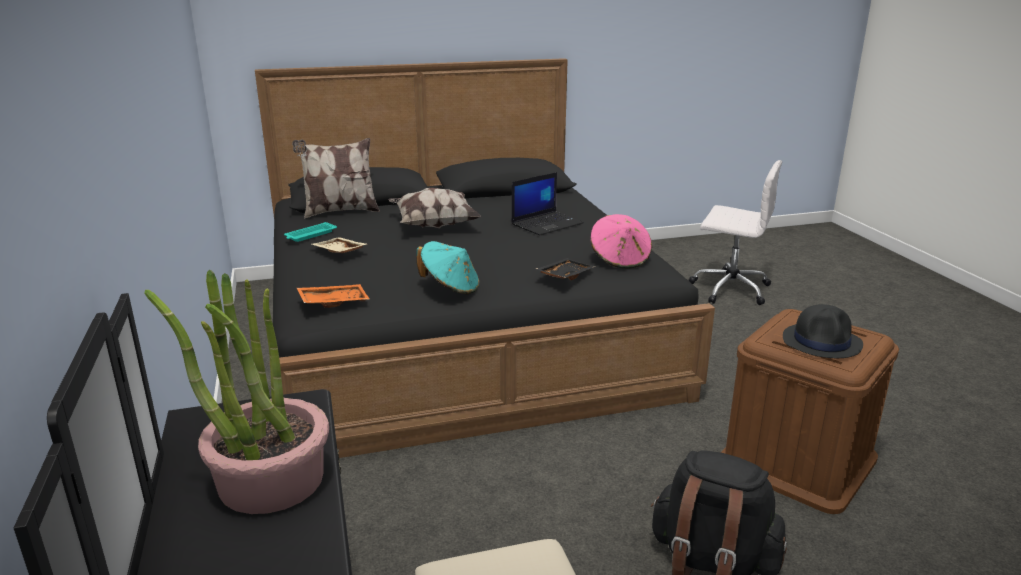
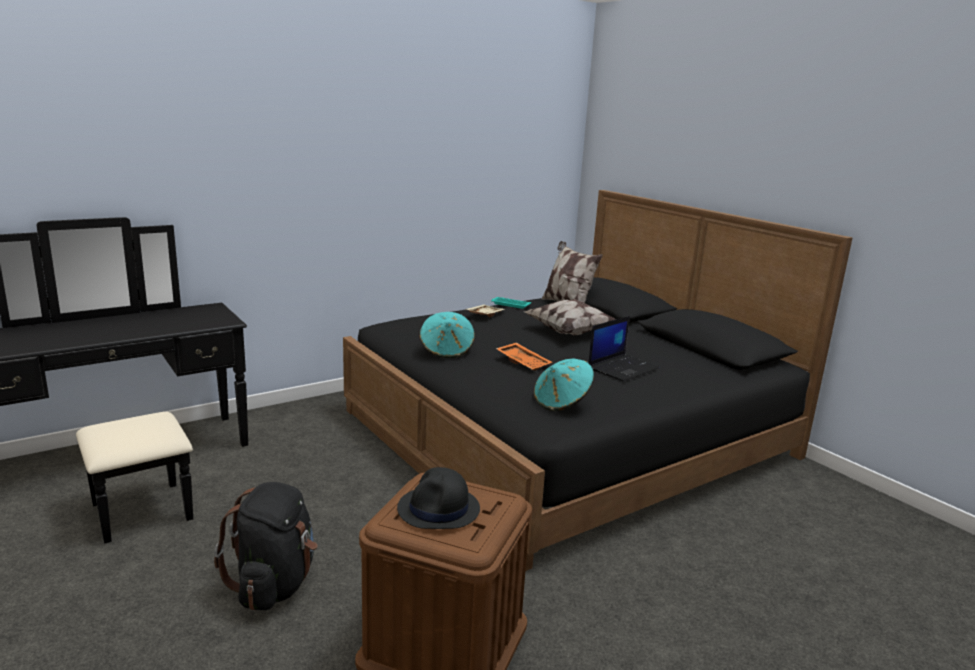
camera: 70 degrees right, 5 degrees down
(270, 480) = (155, 325): potted plant -> none
(333, 302) = (401, 325): orange tray -> orange tray (524, 362)
(547, 224) = (623, 368): laptop -> laptop turned 75 degrees counterclockwise
(564, 275) = (500, 383): black tray -> none
(620, 259) = (562, 402): pink hat -> turquoise hat
(729, 289) = (851, 589): white office chair -> none

